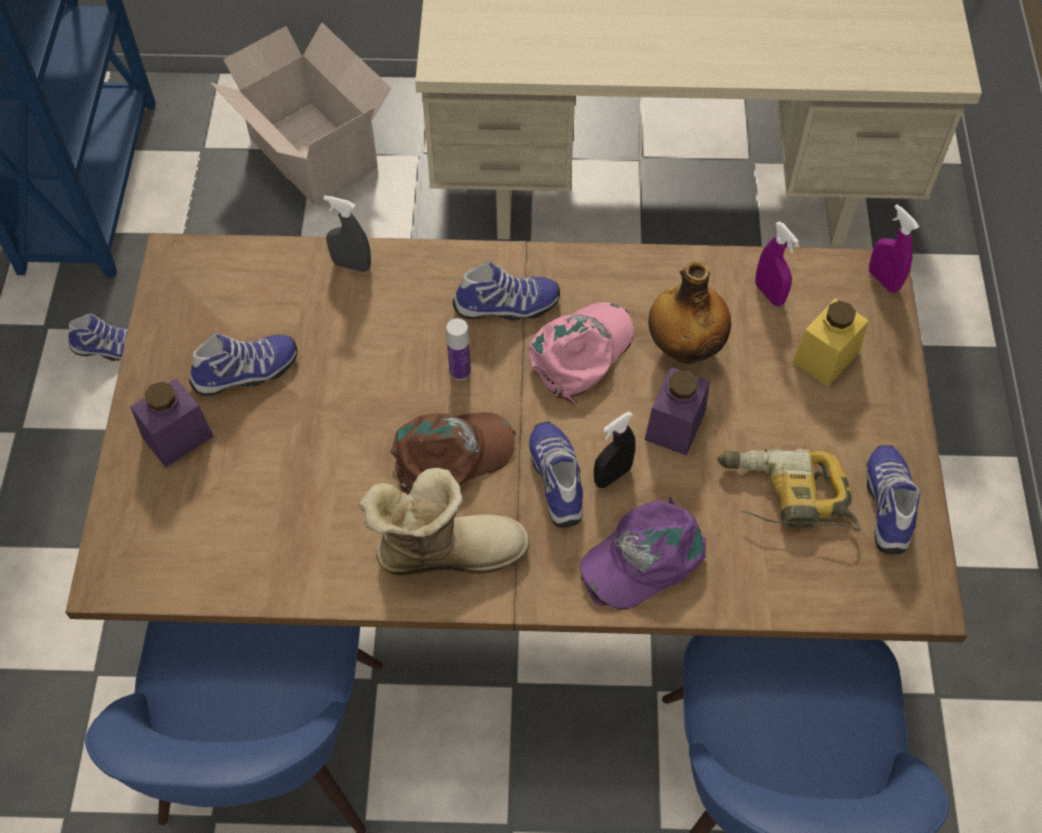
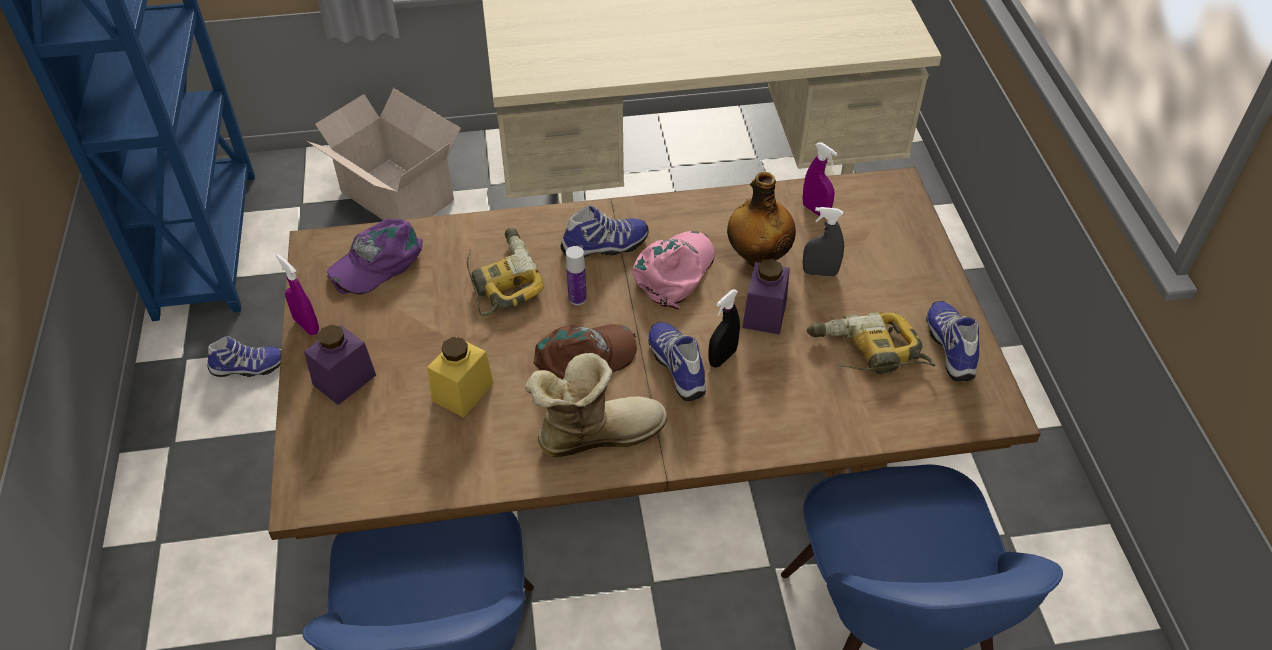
camera: 10 degrees left, 10 degrees down
(246, 373) = (395, 324): shoe -> none
(351, 265) = (469, 233): grey spray bottle -> grey spray bottle (820, 272)
(377, 332) = (501, 278): none -> power drill
(643, 557) = (763, 414): purple cap -> purple cap (378, 261)
(825, 357) = (872, 249): yellow jar -> yellow jar (462, 392)
(883, 280) = (902, 190): purple spray bottle -> purple spray bottle (307, 326)

